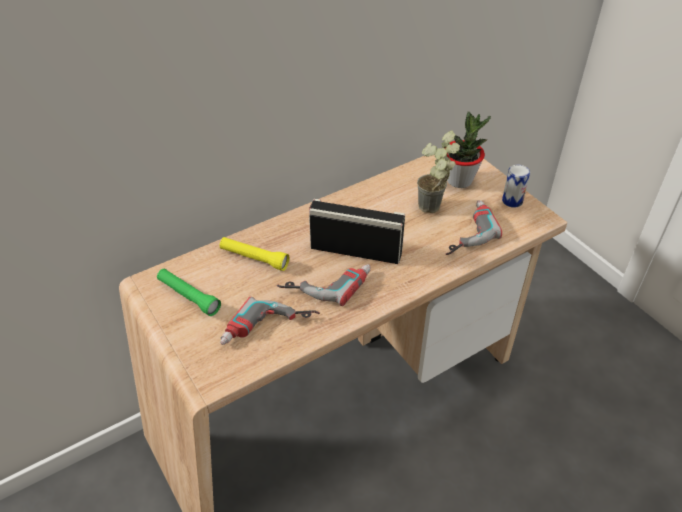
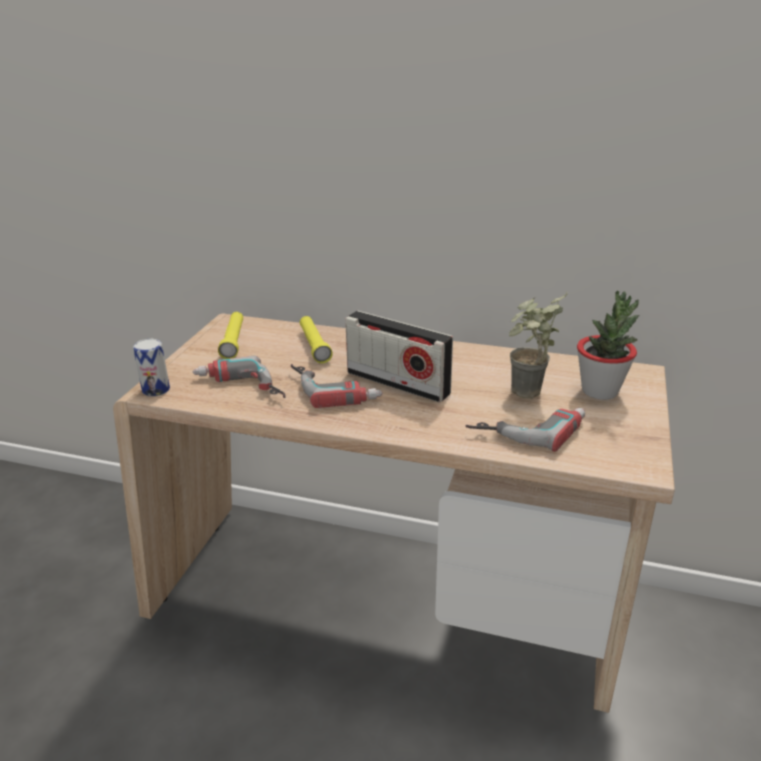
camera: 50 degrees right, 15 degrees down
(188, 296) = (233, 342): green flashlight -> yellow flashlight
(356, 250) = (398, 383): radio -> radio turned 150 degrees clockwise
(512, 201) = (633, 435): can -> can (156, 389)

